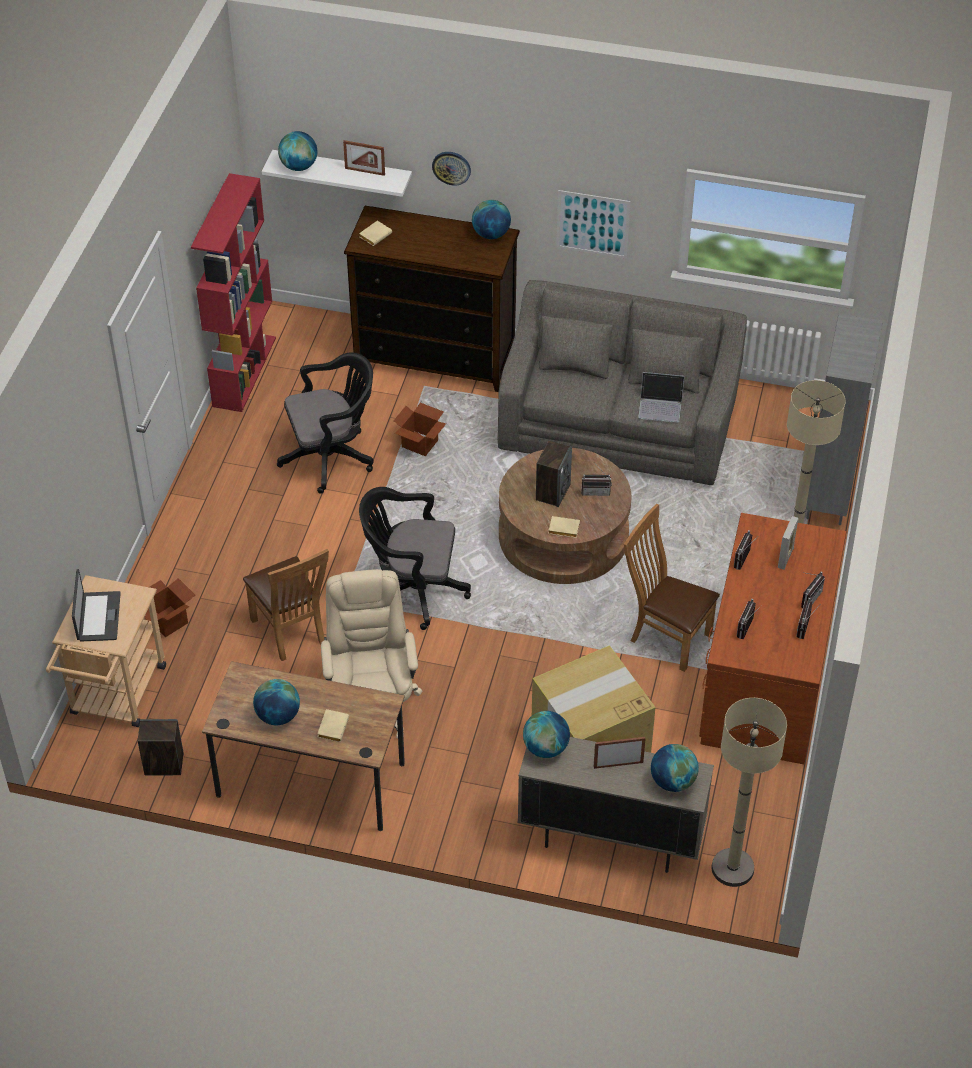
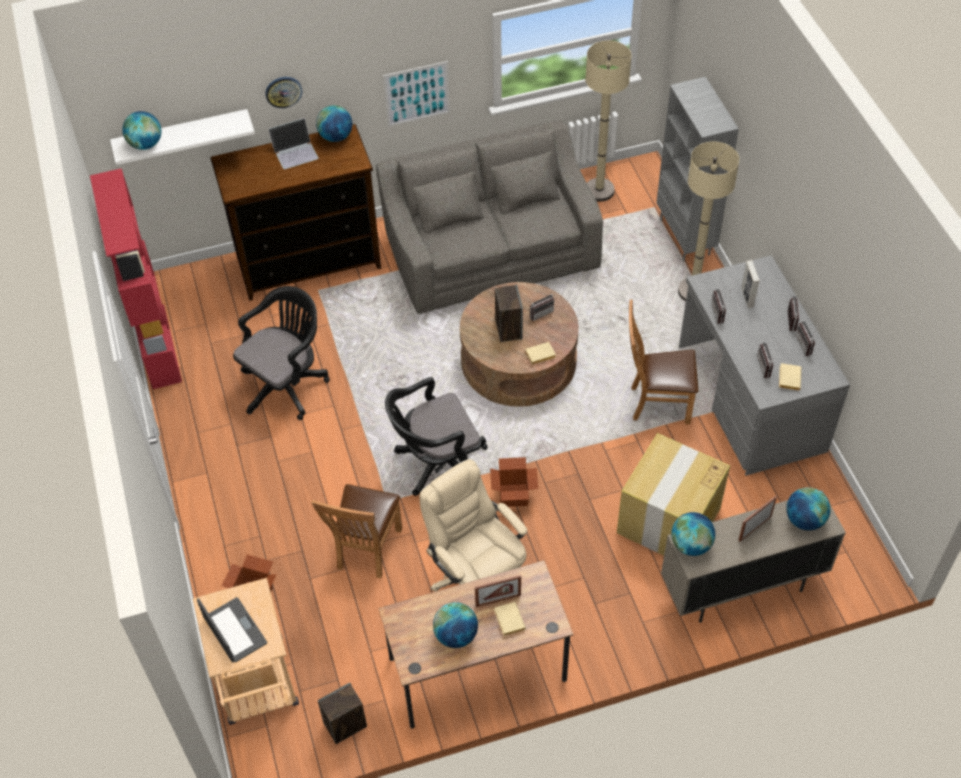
camera: 30 degrees left, 5 degrees up
(291, 633) = (366, 551): brown chair -> brown chair turned 75 degrees clockwise
(365, 171) = (207, 125): picture frame -> picture frame (498, 600)
(375, 235) = (240, 178): beige book -> beige book (788, 378)
(419, 444) = (350, 339): cardboard box -> cardboard box (513, 495)
(660, 406) = (541, 221): laptop -> laptop (295, 152)
(732, 868) = (843, 561): beige floor lamp -> beige floor lamp (599, 190)
(765, 678) = (750, 399): brown desk -> grey desk

